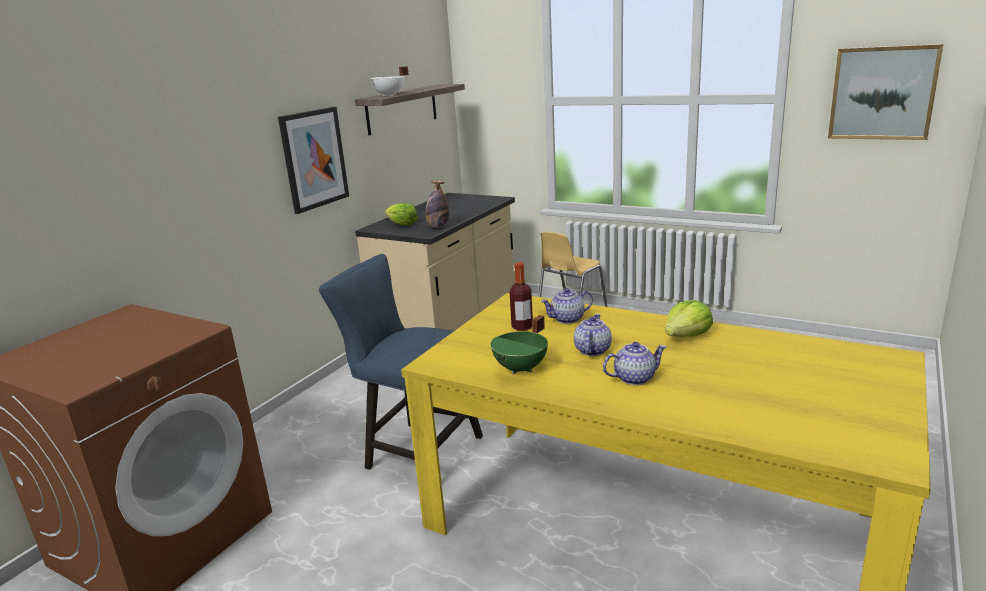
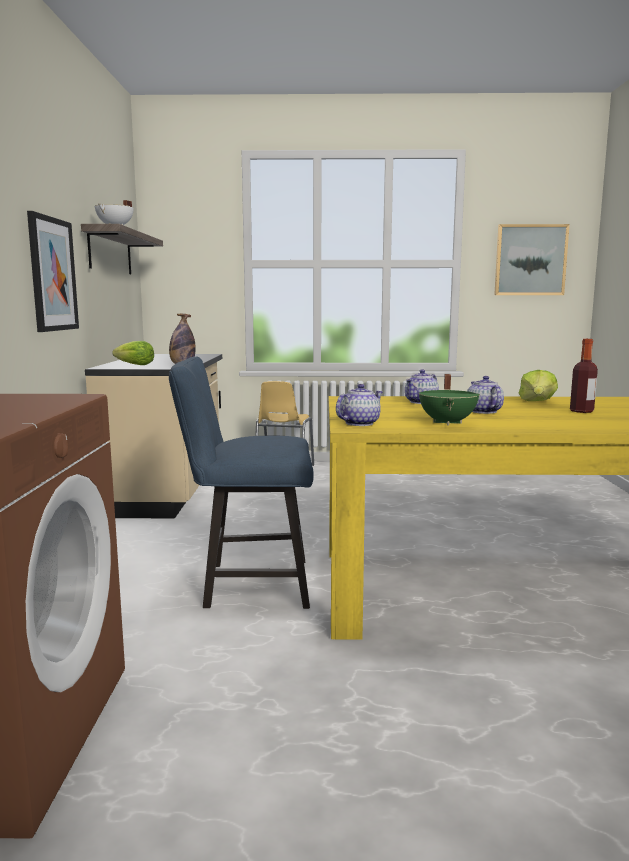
camera: 30 degrees left, 10 degrees down
(522, 327) = (391, 407): bottle -> bottle (581, 411)
(634, 378) = (552, 418): teapot -> teapot (359, 423)

